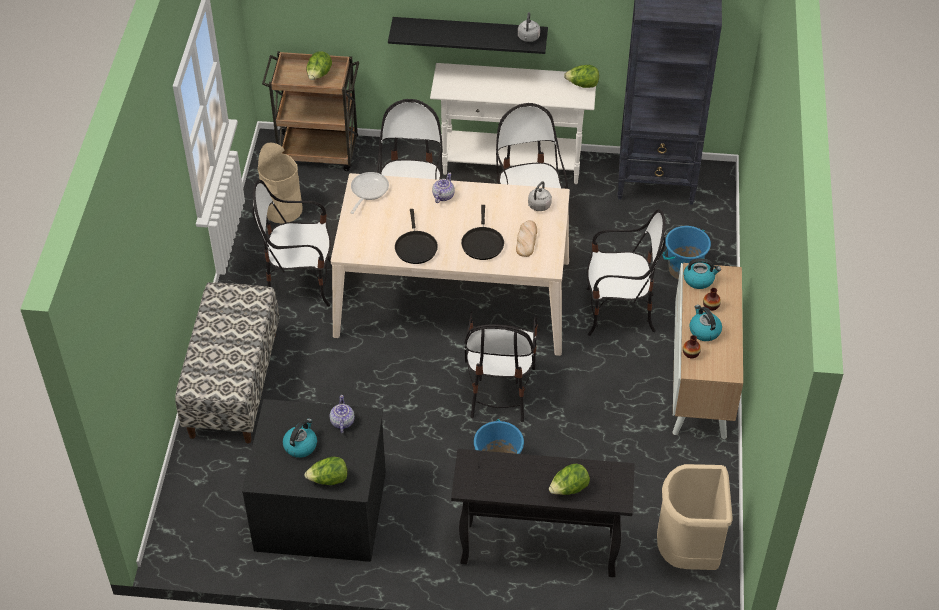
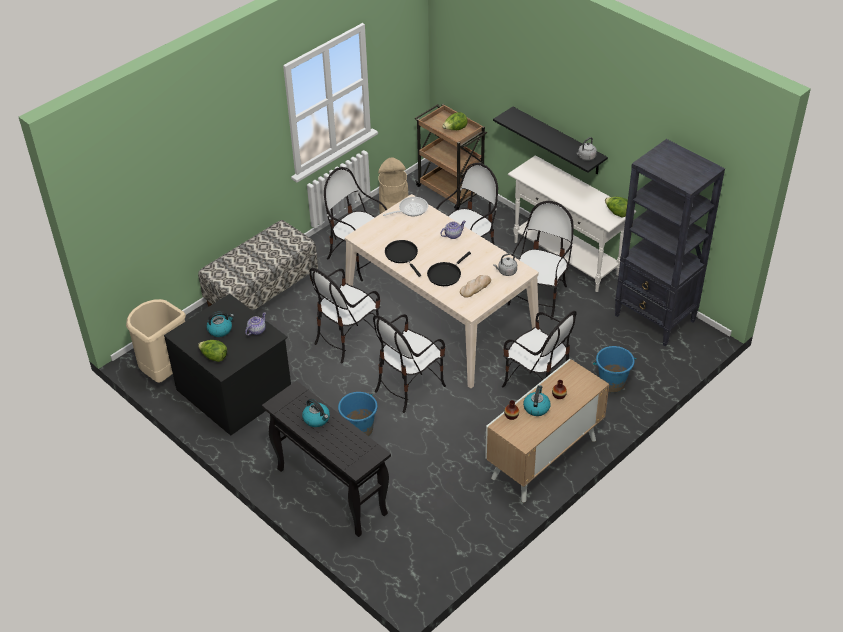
camera: 40 degrees right, 5 degrees down
(382, 378) = (347, 339): none -> chair
(415, 247) = (402, 255): black frying pan -> black frying pan turned 120 degrees clockwise
(569, 489) = (334, 443): lettuce -> none
(687, 552) = (420, 553): beige trash can -> beige trash can (166, 371)
(699, 279) = (569, 375): kettle -> kettle (317, 419)

